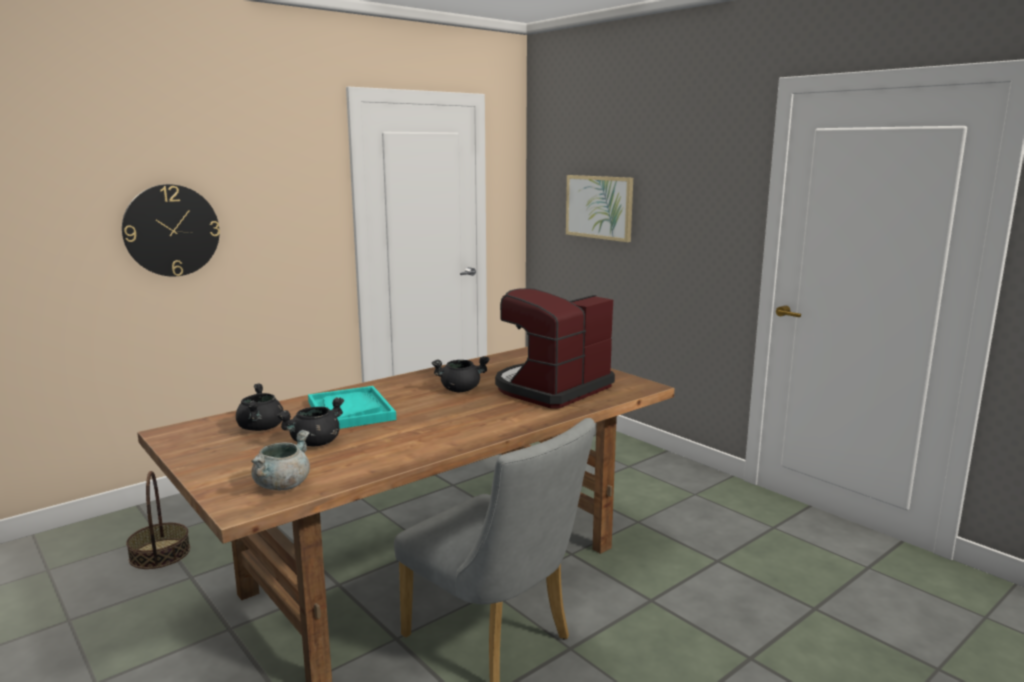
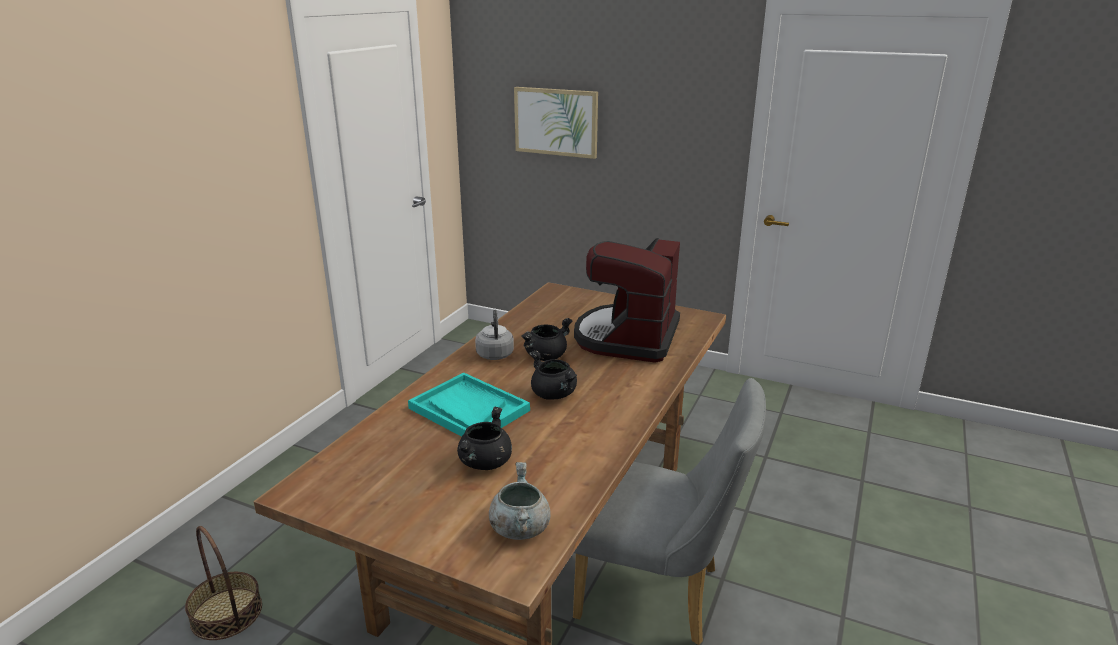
camera: 25 degrees left, 10 degrees up
(171, 230) = (122, 216): wall clock -> none
(261, 428) = (401, 458): black cooking pot -> black cooking pot (554, 394)
(421, 382) = (495, 353): none -> grey kettle

